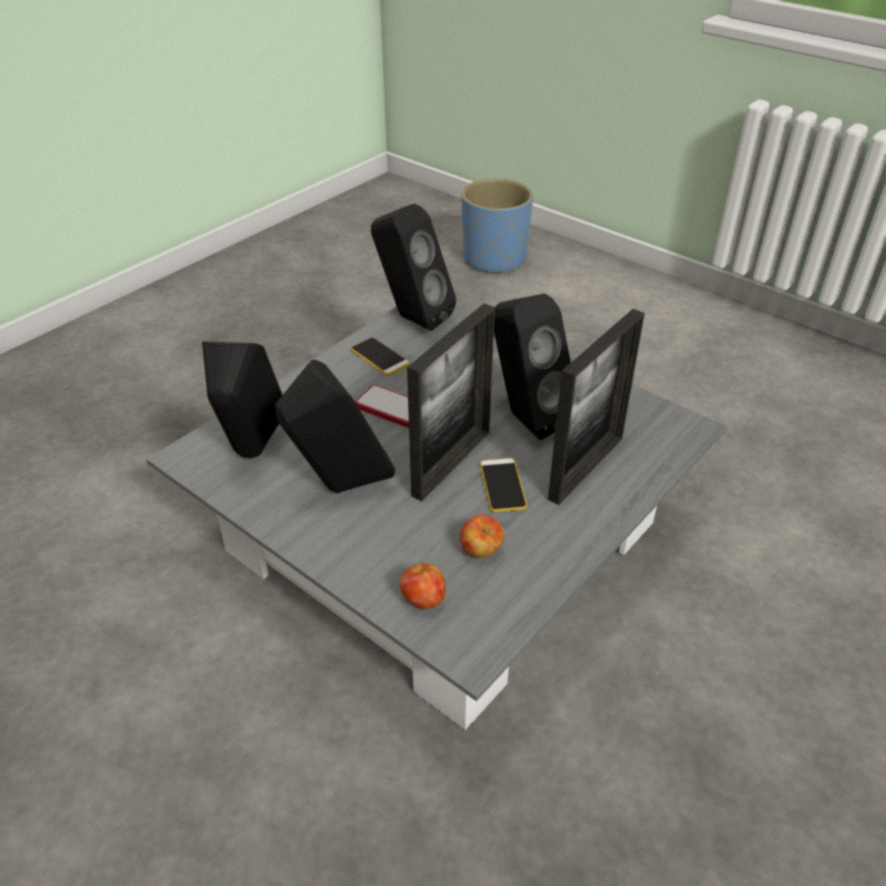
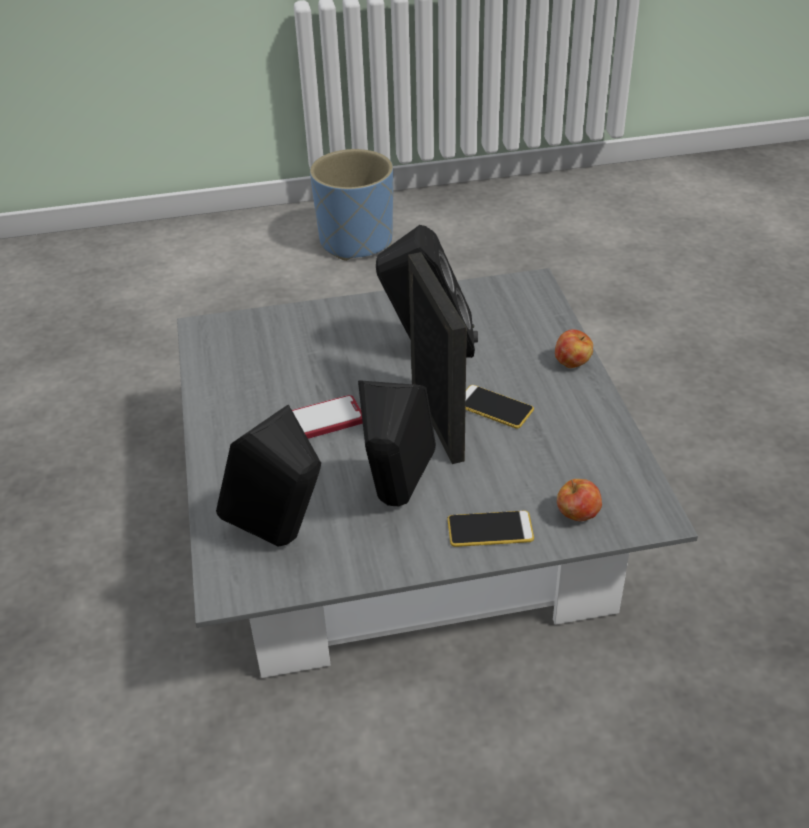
camera: 50 degrees left, 0 degrees up
(380, 357) = (242, 392): phone -> phone (490, 529)
(411, 318) = (211, 345): black speaker -> none
(480, 551) = (554, 457): apple -> apple (572, 363)
(493, 259) = (90, 279): blue planter -> blue planter (356, 242)
(586, 468) = (521, 355): picture frame -> none

